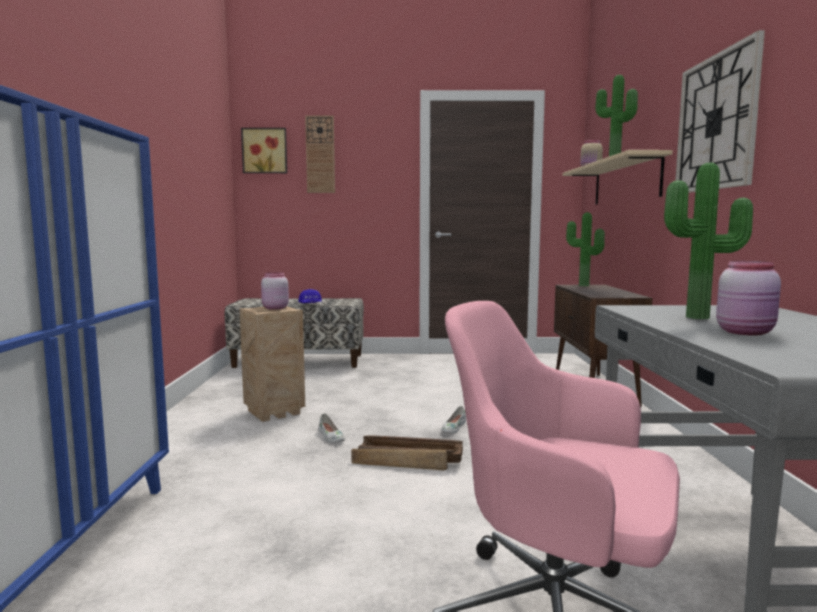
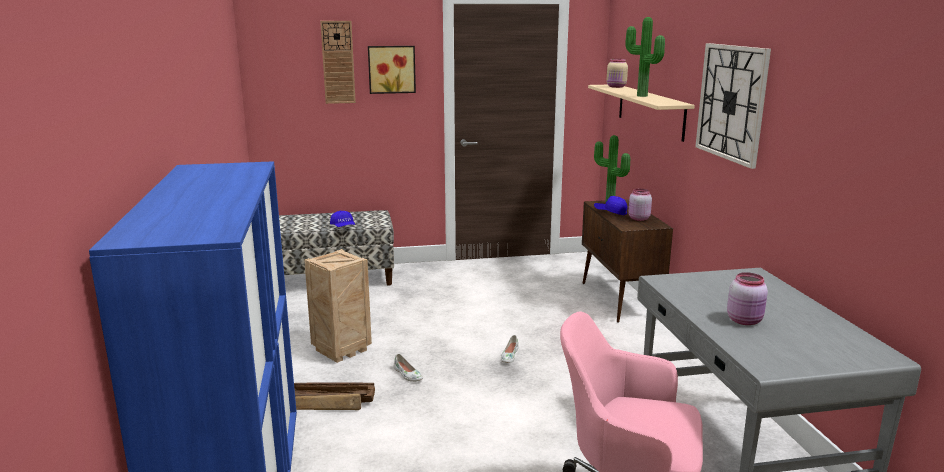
camera: 10 degrees left, 10 degrees up
(265, 151) = (277, 59): picture -> picture (391, 69)
(274, 308) = (338, 257): pink jar -> pink jar (638, 219)
(408, 462) = (484, 396): crate -> crate (329, 403)
(582, 289) = (610, 212): none -> blue cap
(701, 318) = (716, 297): potted plant -> none

